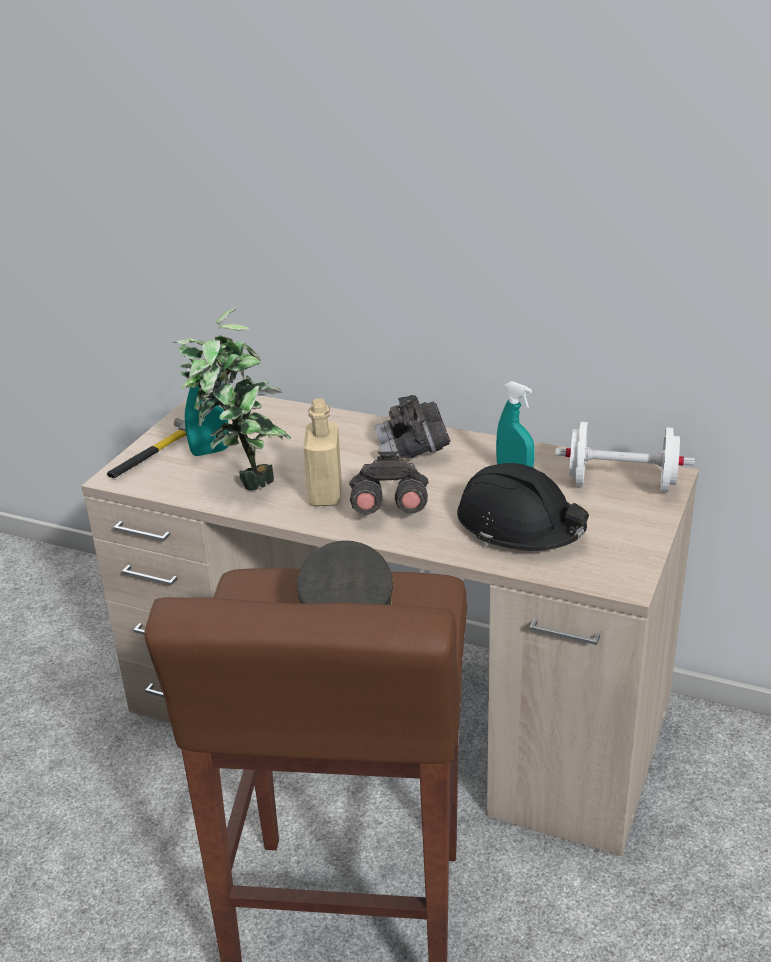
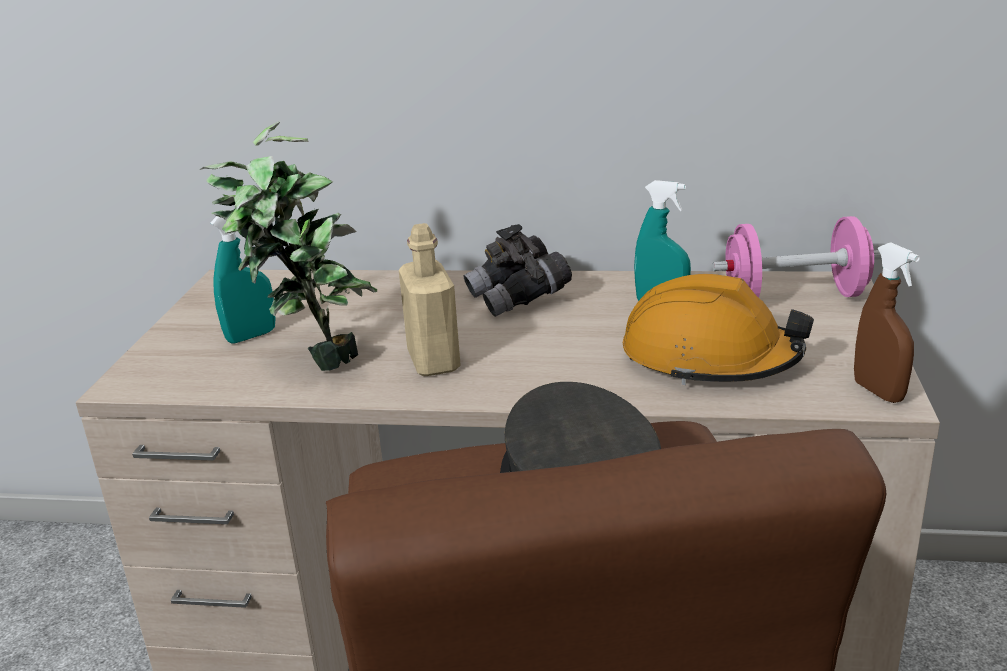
camera: 15 degrees left, 5 degrees down
(155, 453) = (174, 349): hammer -> none
(388, 509) = (528, 365): grey binoculars -> none
(520, 527) = (710, 359): black hard hat -> orange hard hat
(621, 484) = (794, 297): white dumbbell -> pink dumbbell
(622, 575) = (878, 392): none -> brown spray bottle

